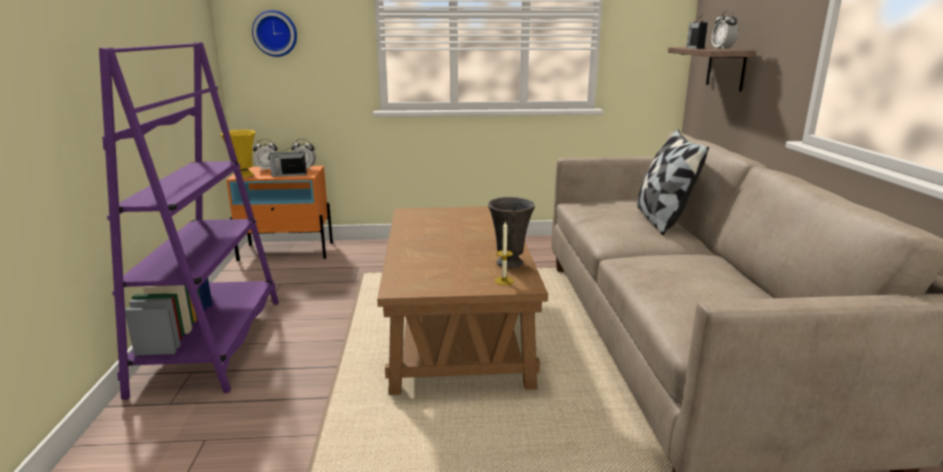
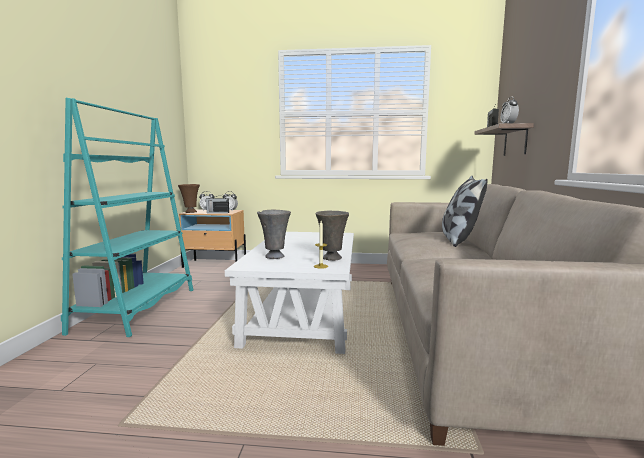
camera: 10 degrees right, 10 degrees down
(212, 344) = (138, 309): purple bookcase -> turquoise bookcase
(243, 176) = (190, 212): yellow vase -> brown vase
(275, 33) = (219, 127): wall clock -> none
(287, 251) = (215, 264): orange nightstand -> beige nightstand
(429, 265) = (275, 256): none -> grey vase
(458, 329) = (304, 313): brown coffee table -> white coffee table

